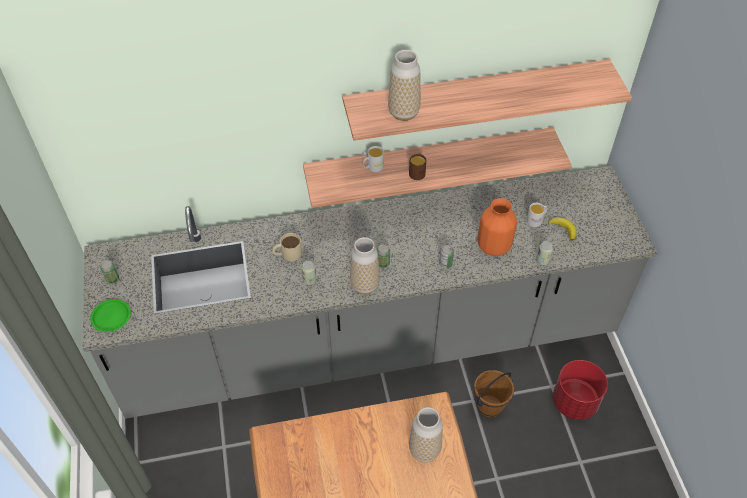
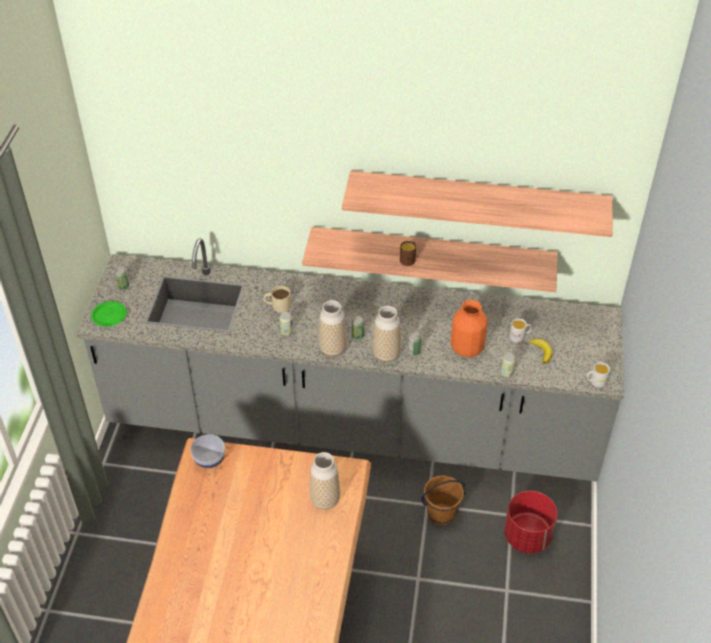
camera: 20 degrees right, 5 degrees down
(285, 445) = (209, 460): none -> bowl
(372, 167) = (370, 245): white mug -> white mug (595, 382)
(403, 113) = (395, 197): vase -> vase (386, 354)

